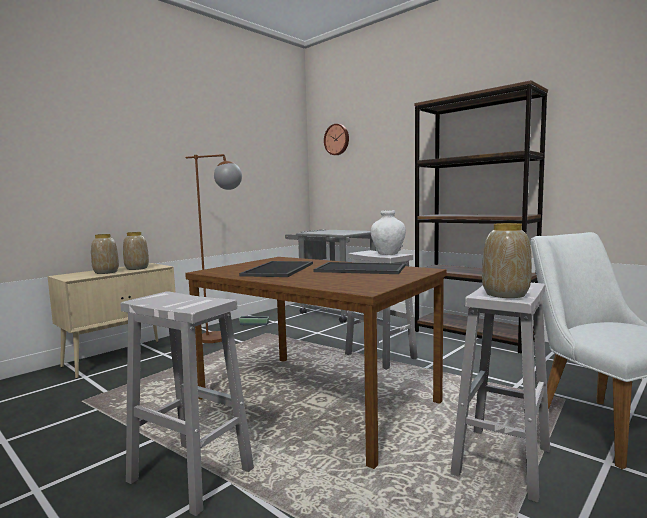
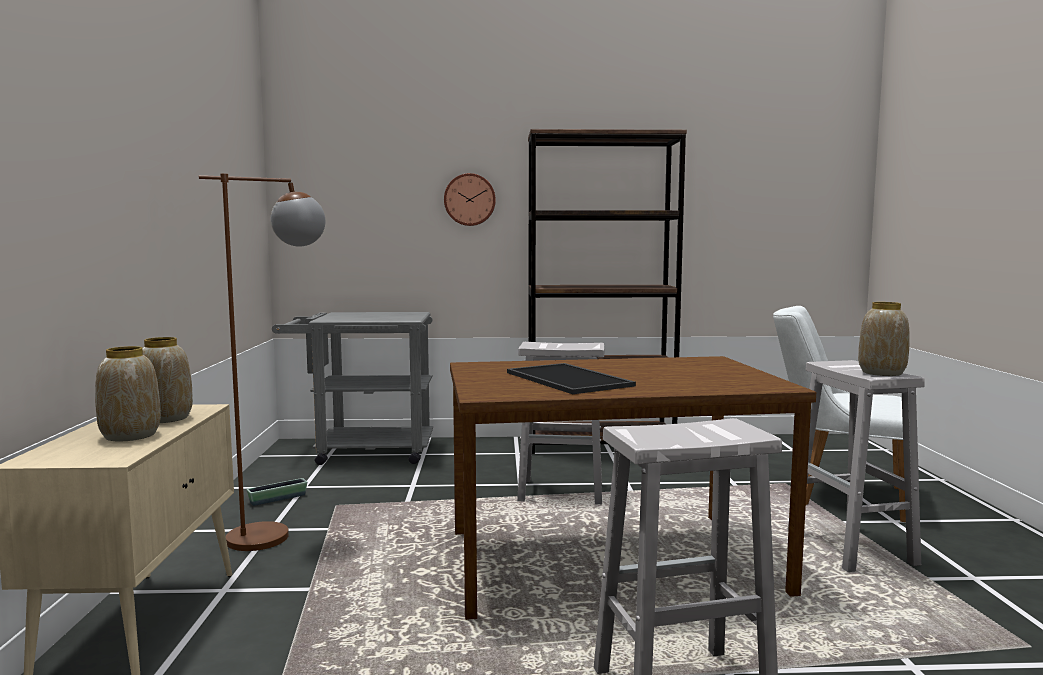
camera: 45 degrees left, 0 degrees up
(337, 139) = (339, 158): wall clock -> wall clock (469, 200)
(359, 269) = (652, 366): tray -> none
(388, 254) = (574, 344): white vase -> none

